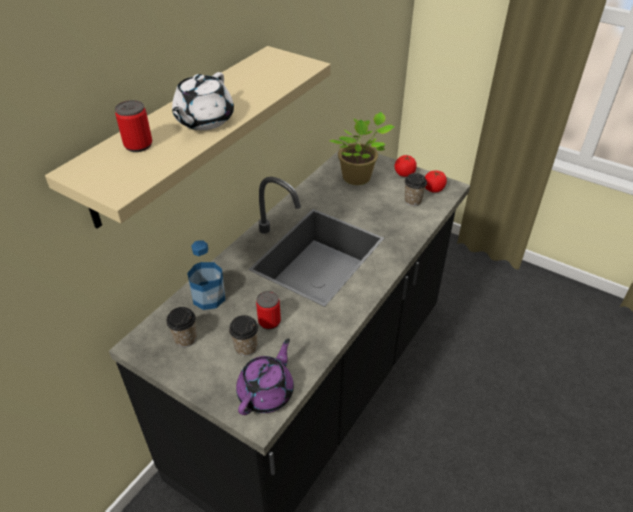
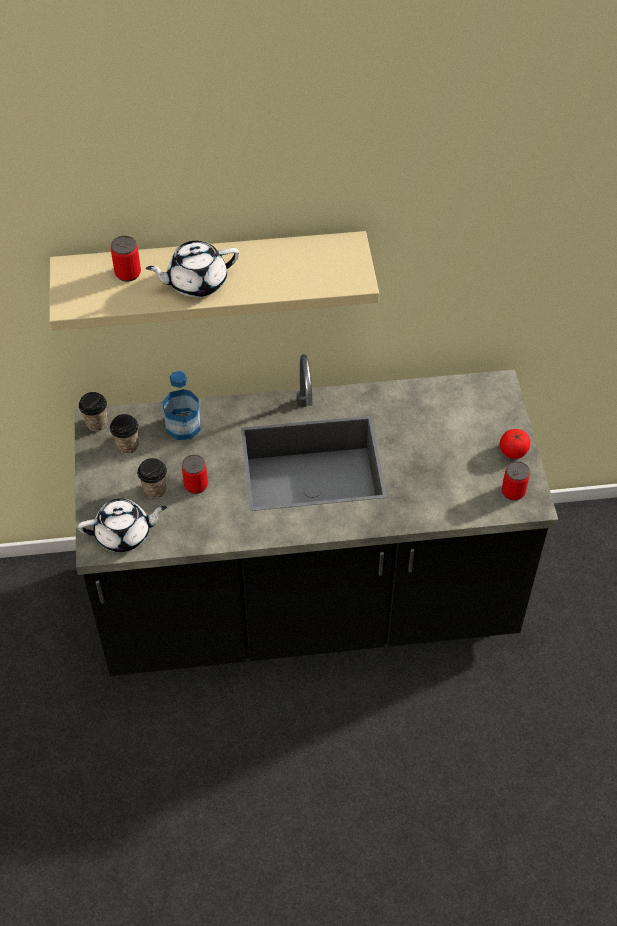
camera: 50 degrees right, 10 degrees up
(267, 392) = (124, 534): purple teapot -> white teapot
(359, 178) = (461, 419): potted plant -> none
(413, 201) = (471, 486): cup -> cup (96, 423)
(433, 189) = (513, 492): tomato -> can

